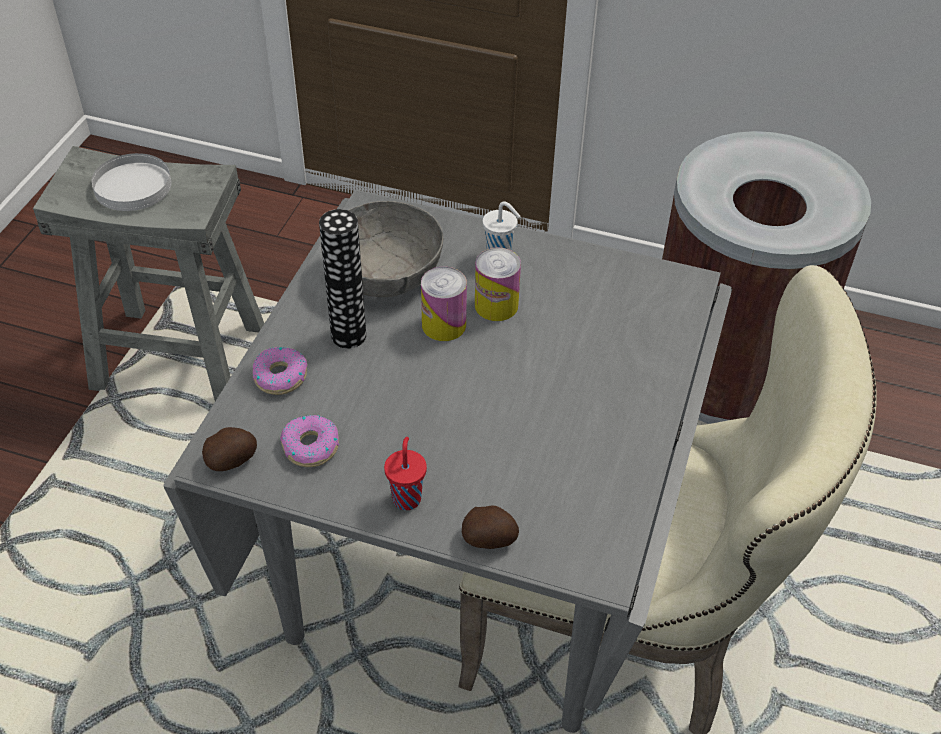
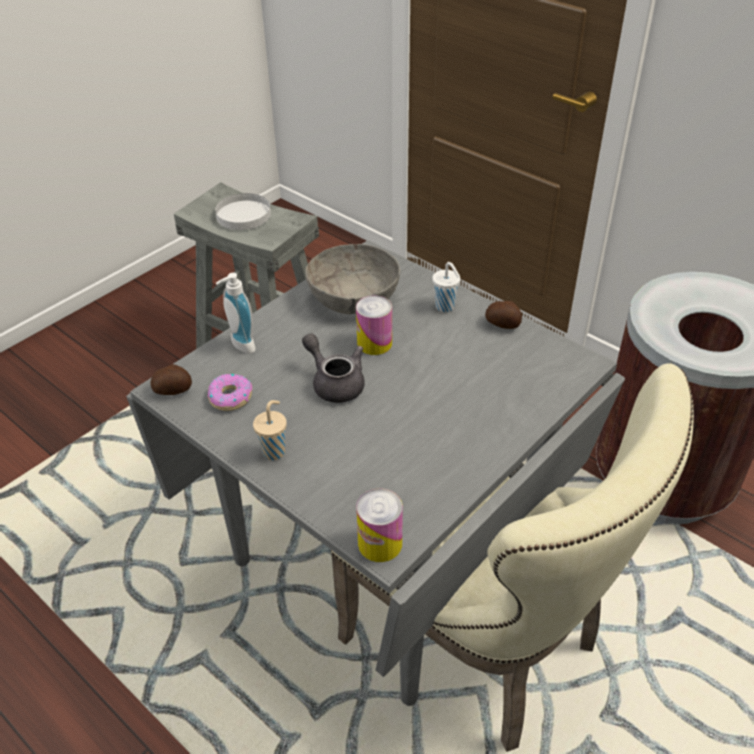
camera: 25 degrees right, 5 degrees down
(280, 376) = (239, 346): donut -> soap dispenser
(348, 335) = (302, 332): vase -> none
(407, 497) = (274, 451): red cup -> beige cup
(426, 389) = (335, 382): none -> grey teapot
(490, 539) = (316, 499): potato -> potato (503, 325)
(496, 305) = (421, 340): can -> can (380, 543)

